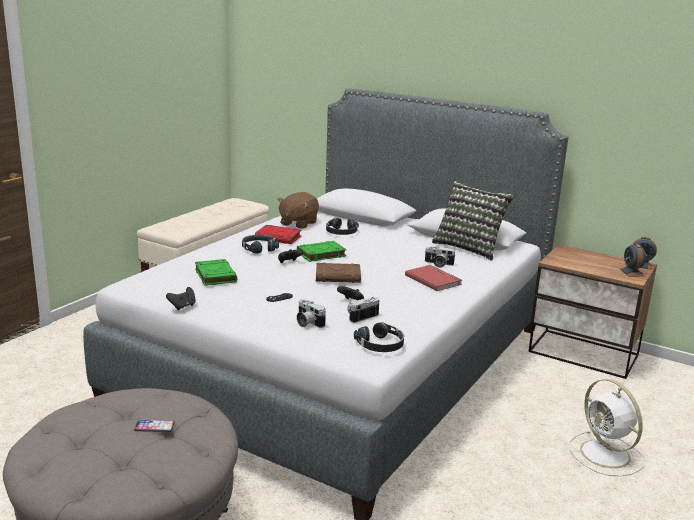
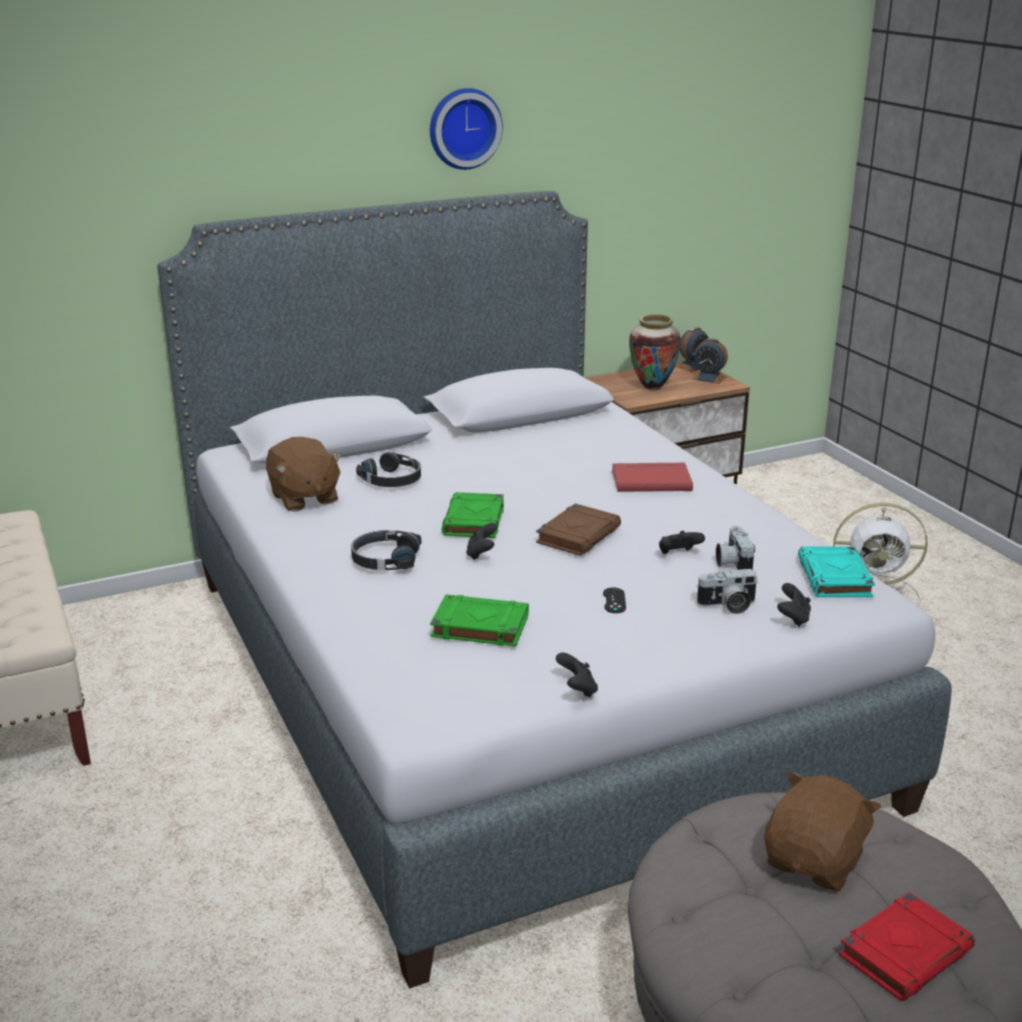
camera: 55 degrees left, 5 degrees up
(154, 426) = (815, 862): phone -> brown plush toy
(279, 238) = (355, 531): red book -> red book (905, 952)
(315, 341) = (793, 618): none -> black game controller
(380, 345) = (835, 578): black headphones -> turquoise book
(438, 264) = (599, 460): camera -> none
(469, 247) = (560, 423): pillow -> none
(502, 64) = (463, 128): none -> wall clock
(583, 262) = (652, 387): none -> vase

